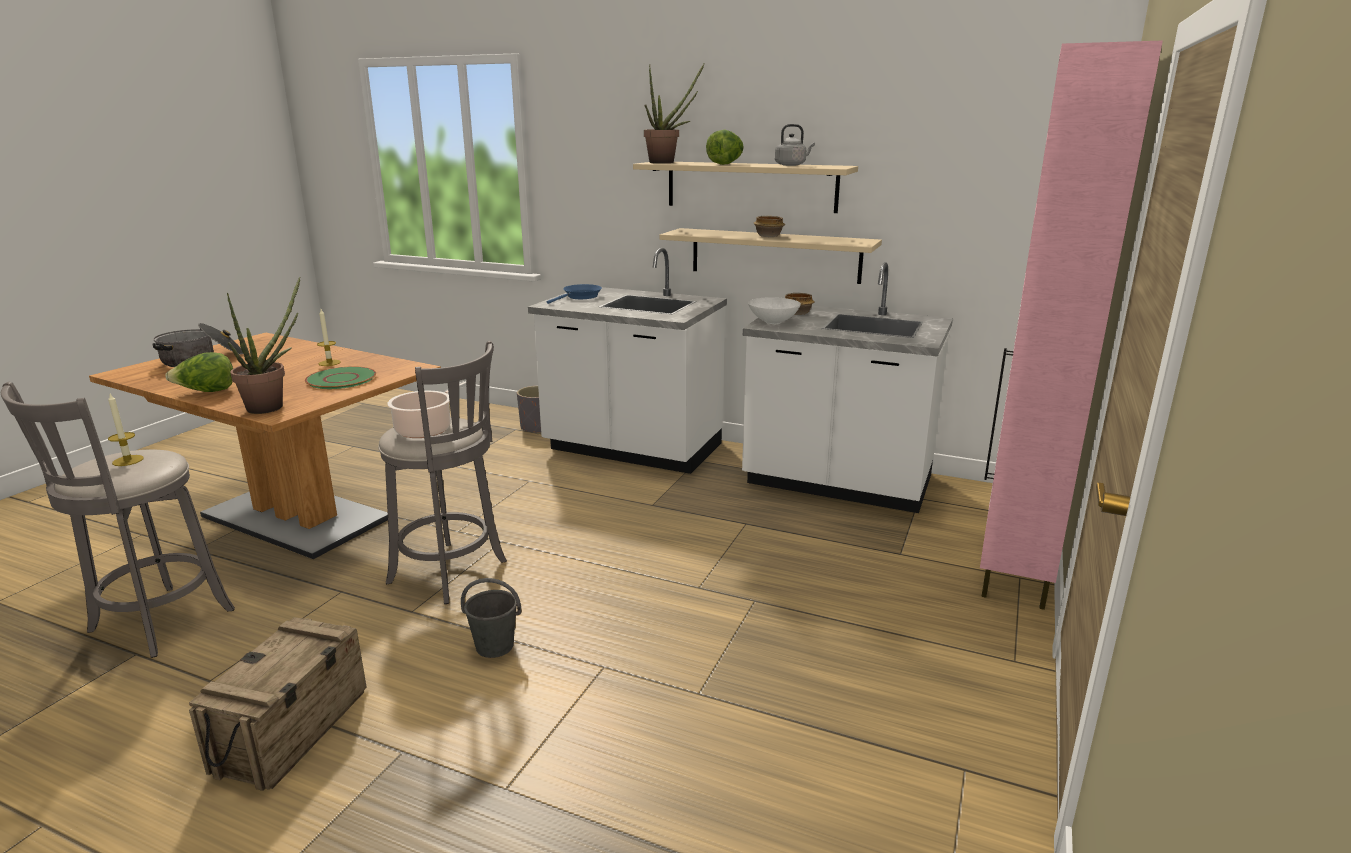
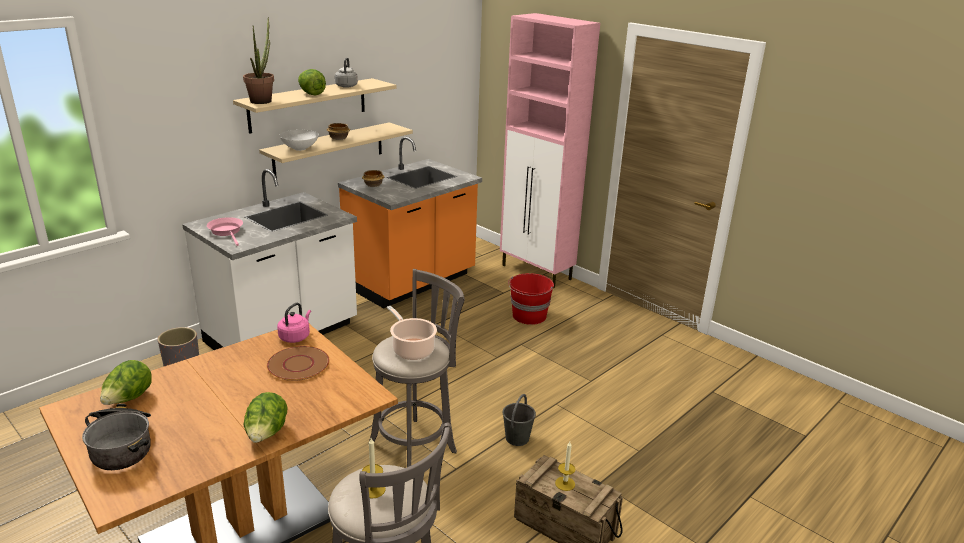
camera: 70 degrees left, 5 degrees up
(272, 406) = (347, 398): potted plant -> none
(274, 347) = (128, 399): none -> lettuce
(329, 363) = (235, 369): candle -> candle (565, 483)
(341, 379) = (298, 364): green plate -> brown plate
(400, 369) = (295, 337): none -> pink kettle
(580, 297) = (227, 232): blue frying pan -> pink frying pan
(773, 322) = (386, 195): white bowl -> white bowl (299, 148)
(837, 483) = (412, 282): white counter -> orange counter
(850, 591) = (529, 316): none -> red bucket

